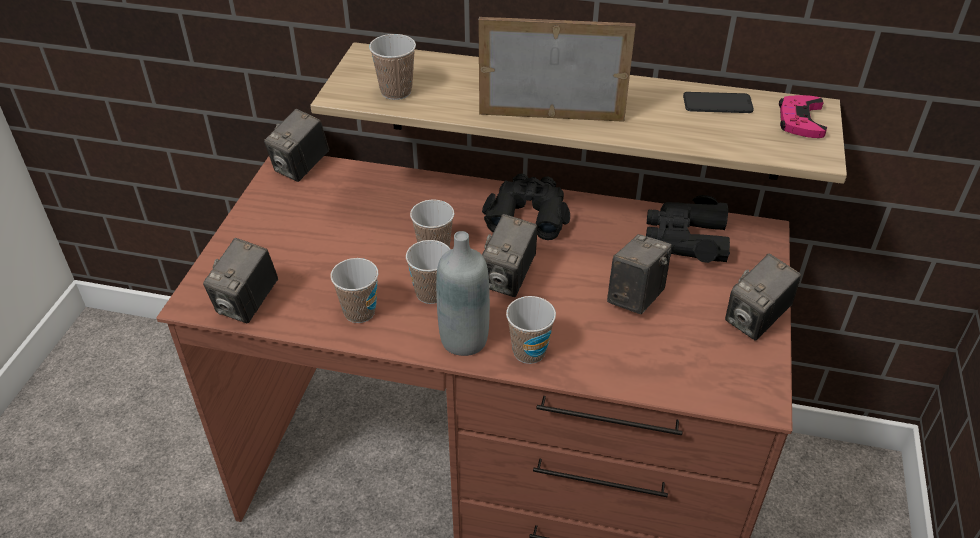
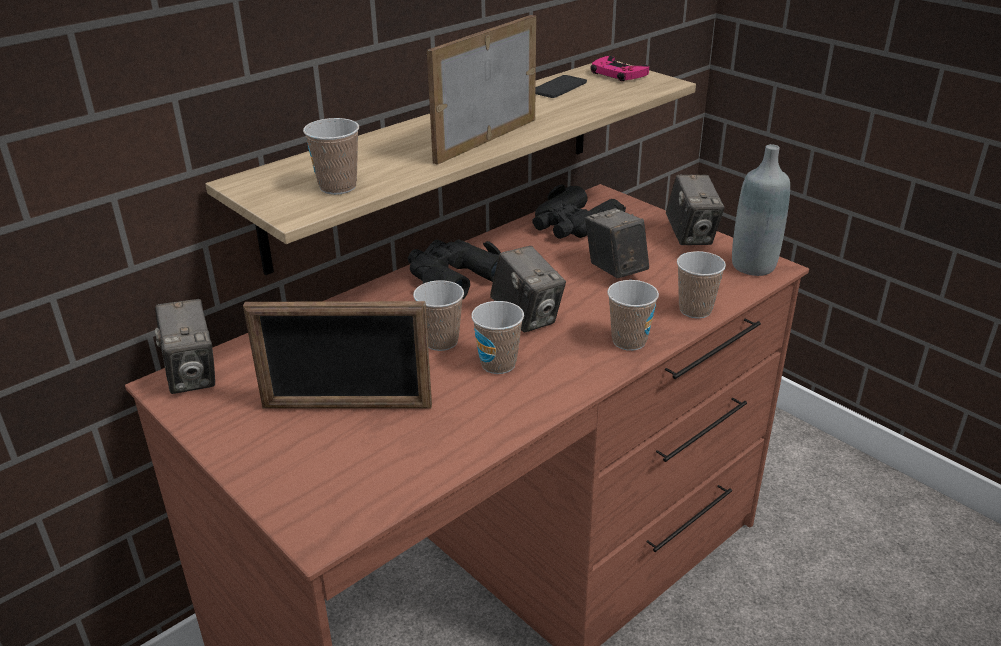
camera: 55 degrees left, 10 degrees down
(248, 304) = (375, 489): camera -> none
(321, 247) = (347, 407): none -> picture frame
(359, 312) = (476, 415): cup -> cup (695, 310)
(464, 340) = (580, 368): grey bottle -> grey bottle (753, 266)

